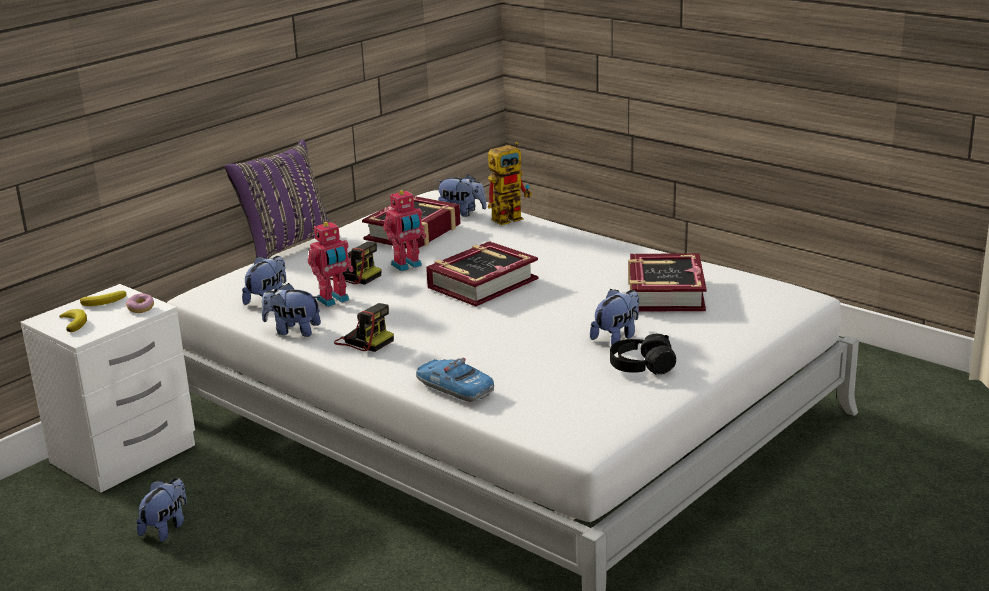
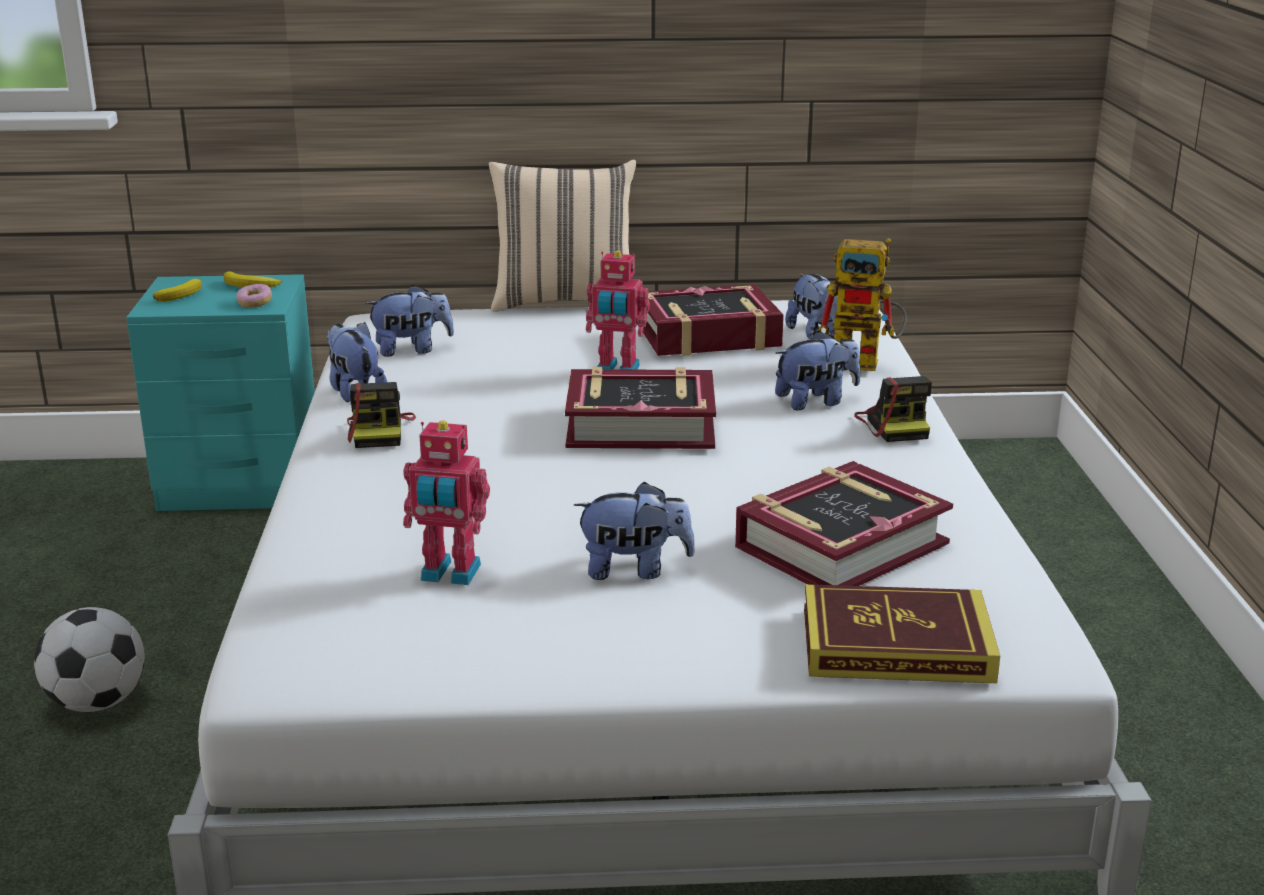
camera: 45 degrees right, 0 degrees up
(127, 453) = (244, 485): white nightstand -> turquoise nightstand
(166, 528) = (127, 575): plush toy -> plush toy (816, 401)
(285, 245) = (565, 302): purple pillow -> beige pillow
(300, 582) = (97, 703): none -> football
(334, 300) = (464, 377): toy robot -> toy robot (449, 574)
(354, 276) = (543, 359): camera -> camera (894, 425)
(454, 388) = (323, 530): toy car -> none
(641, 366) = (568, 624): black headphones -> none
(757, 315) = (896, 645): none -> book

